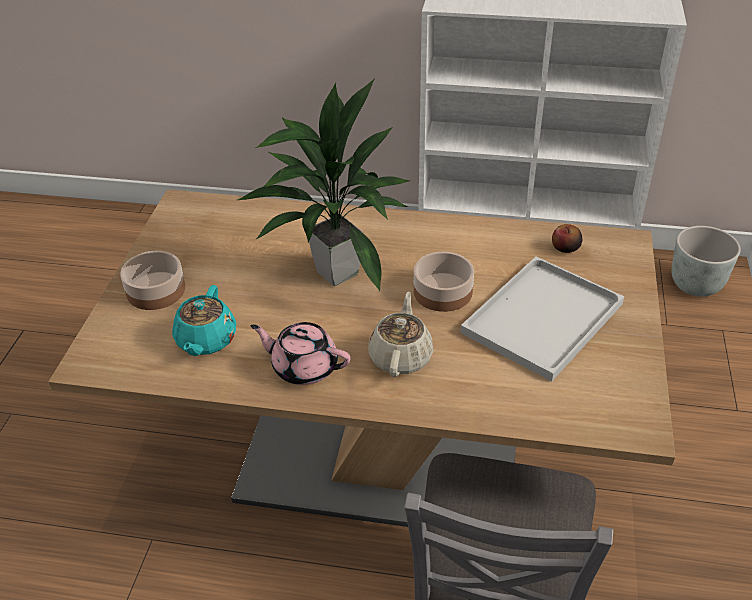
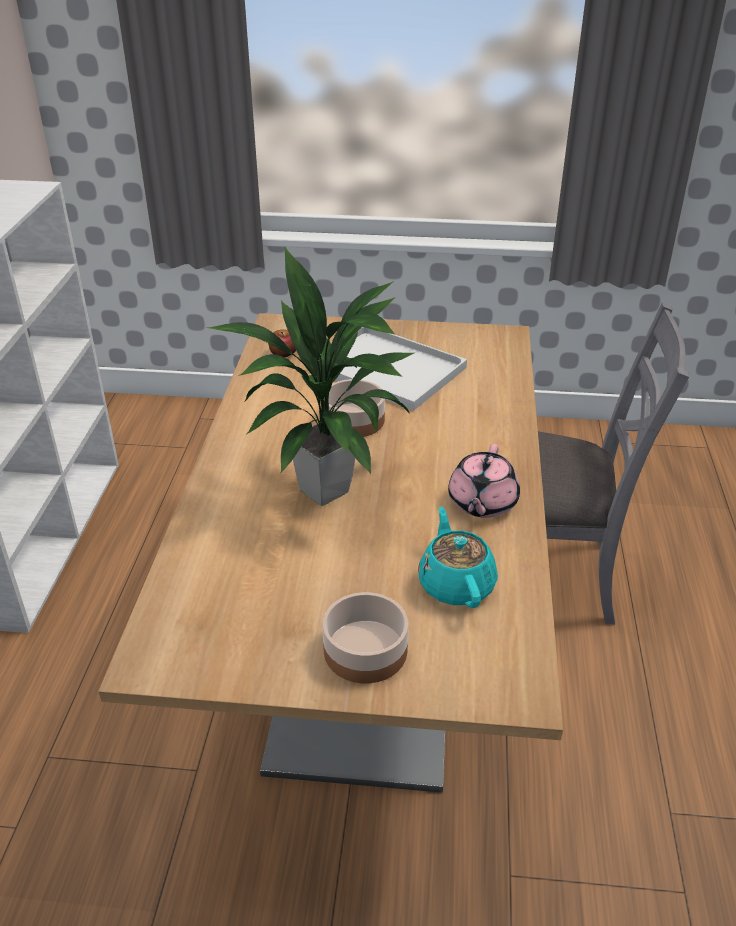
camera: 95 degrees left, 5 degrees down
(206, 340) = (456, 584): turquoise teapot -> turquoise teapot turned 105 degrees counterclockwise
(401, 356) = (452, 443): beige teapot -> none
(696, 285) = (133, 424): grey planter -> none

